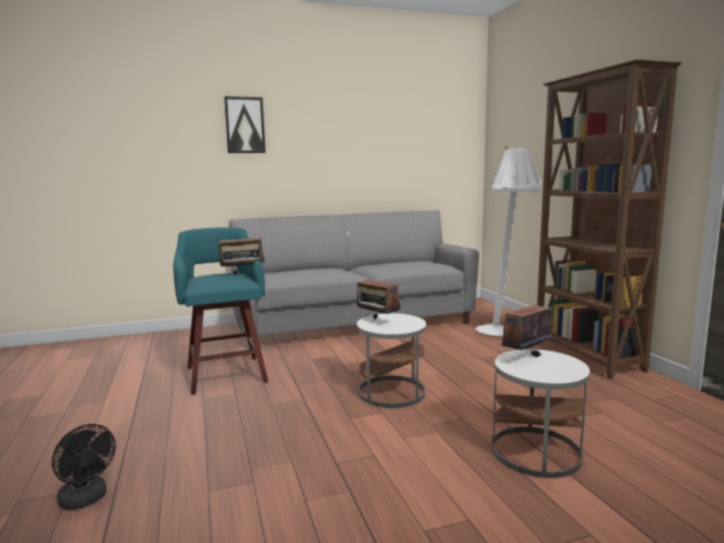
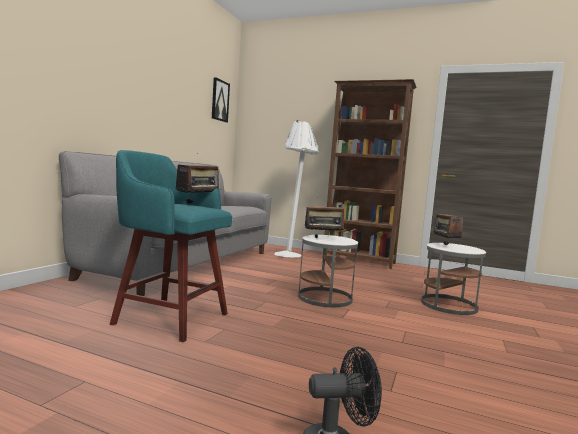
camera: 50 degrees left, 5 degrees down
(245, 125) = (79, 44): picture -> picture (219, 100)

